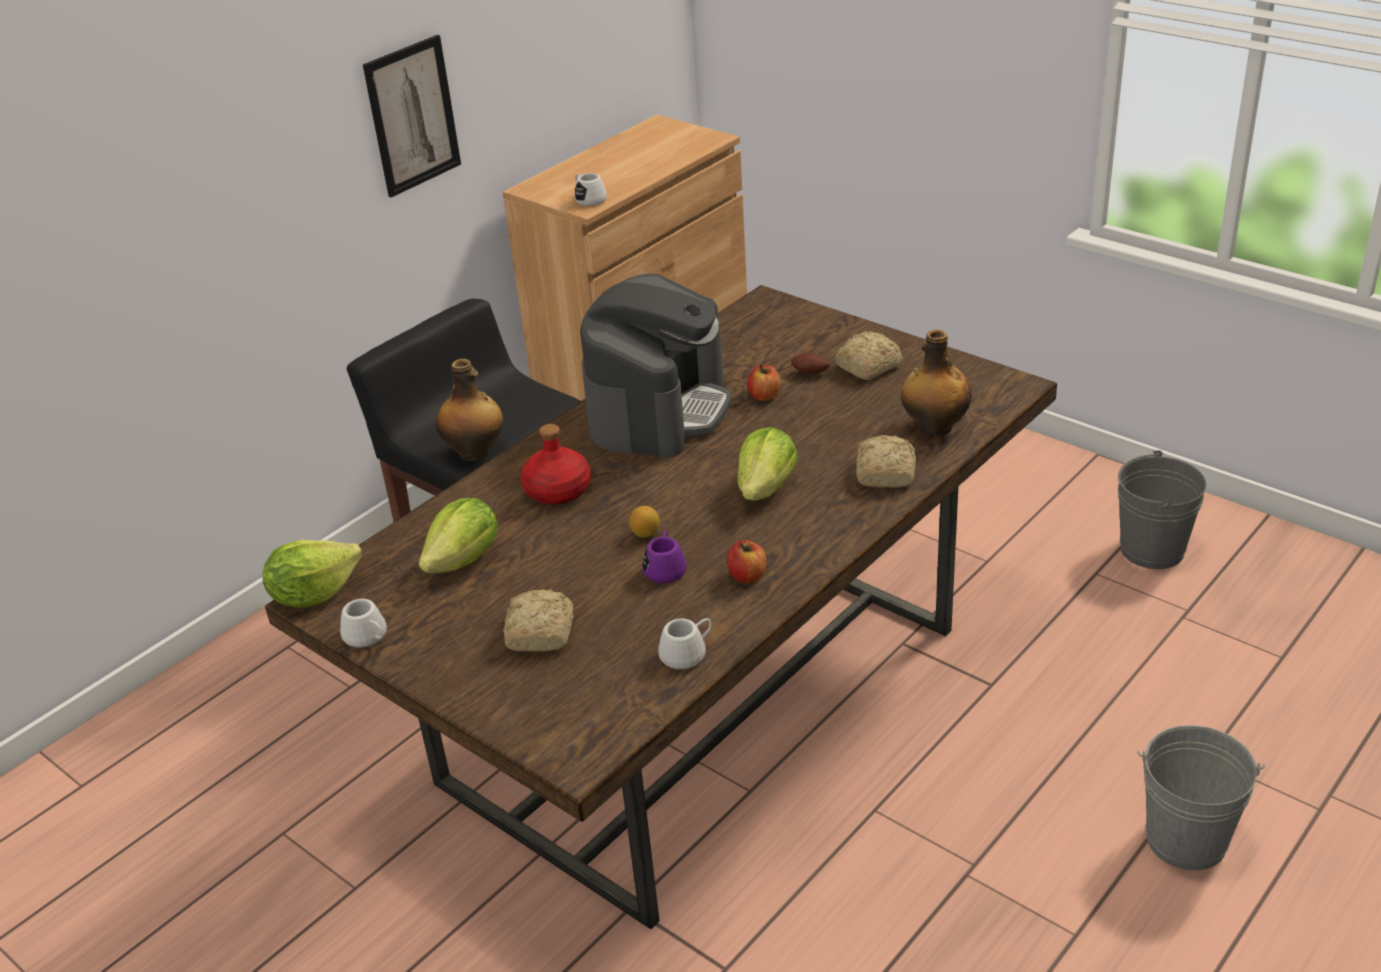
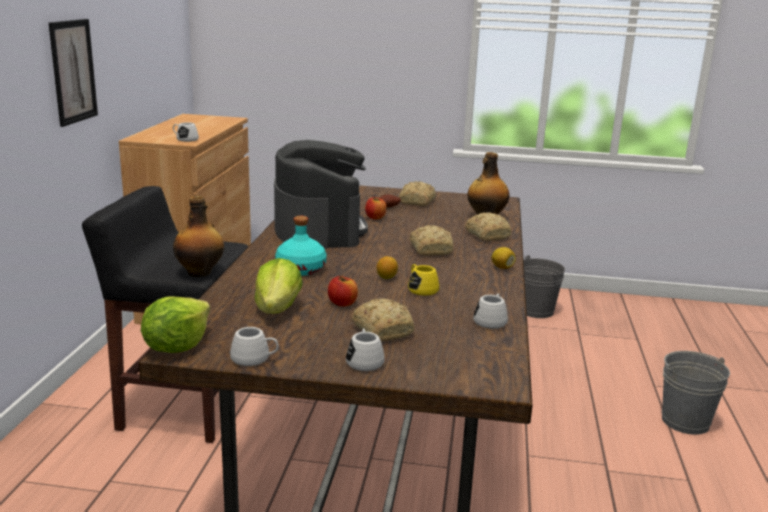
camera: 35 degrees left, 15 degrees down
(473, 675) = (364, 360): none -> white mug
(558, 491) = (301, 269): red bottle -> turquoise bottle
(665, 567) = (421, 289): purple mug -> yellow mug
(747, 576) = (475, 284): apple -> apple (342, 303)
(766, 488) = (431, 249): lettuce -> bread
(824, 551) = (502, 267): none -> lemon

